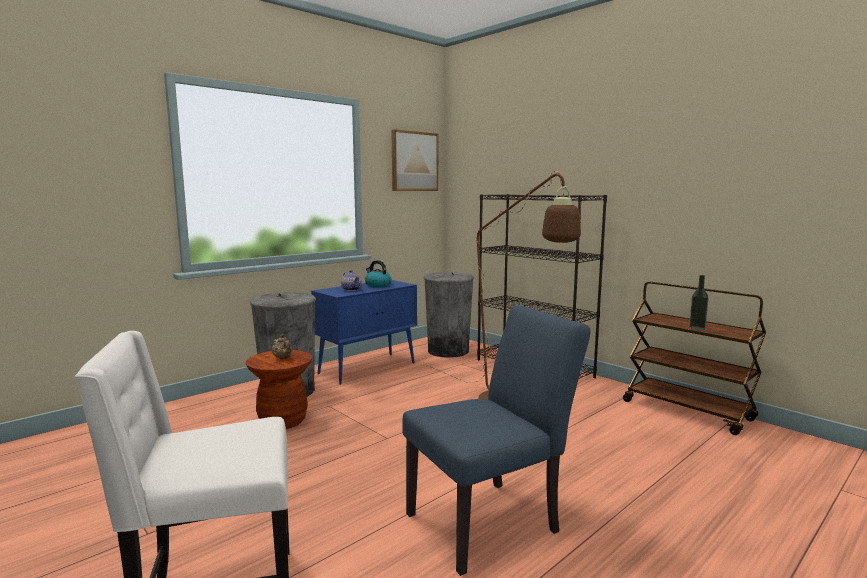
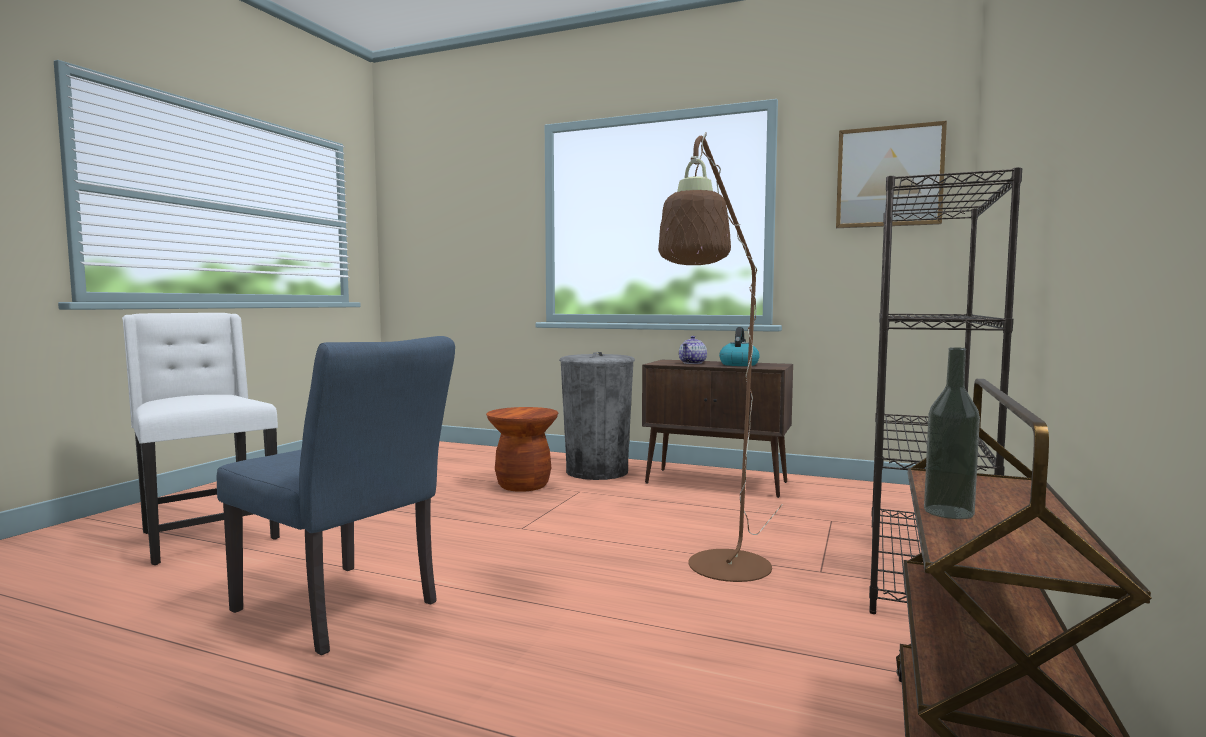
camera: 65 degrees right, 5 degrees down
(283, 358) = (522, 412): beige teapot -> none
(368, 368) = (717, 483): blue cabinet -> brown cabinet
(448, 351) = (871, 504): grey trash can -> none

